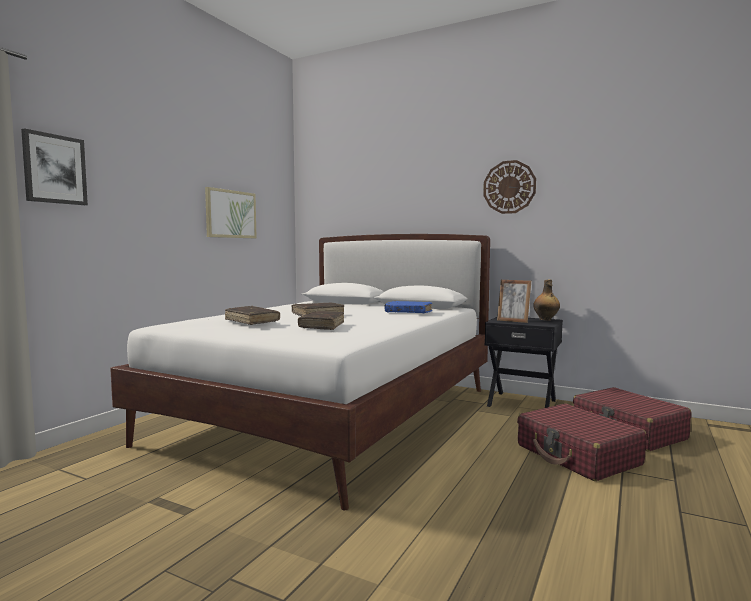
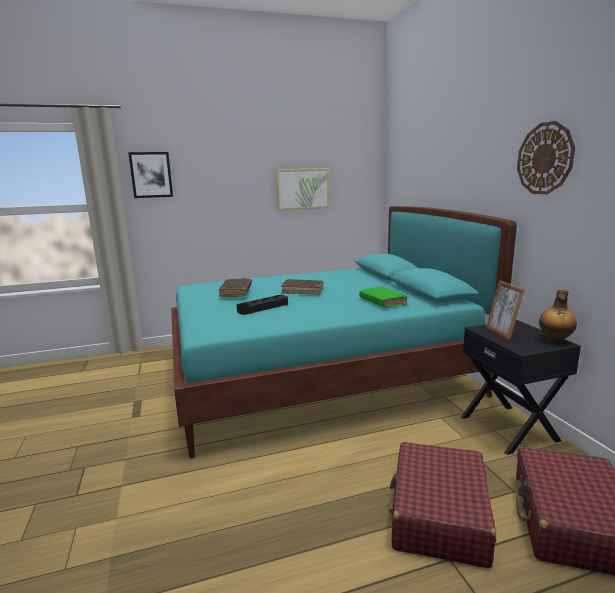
camera: 45 degrees right, 10 degrees up
(322, 326) = (263, 307): brown book -> black tray
(333, 414) = (319, 376): white bed -> turquoise bed
(408, 312) = (382, 302): blue book -> green book

